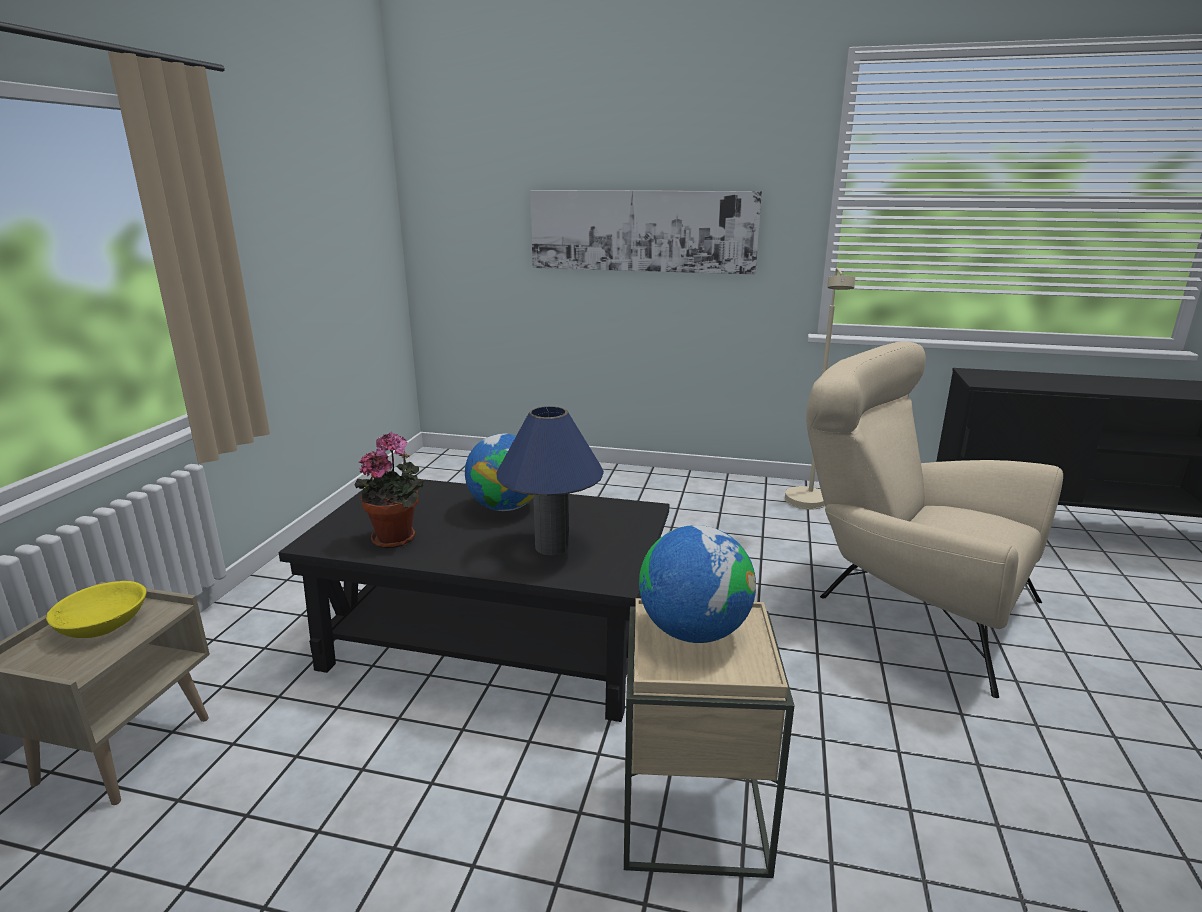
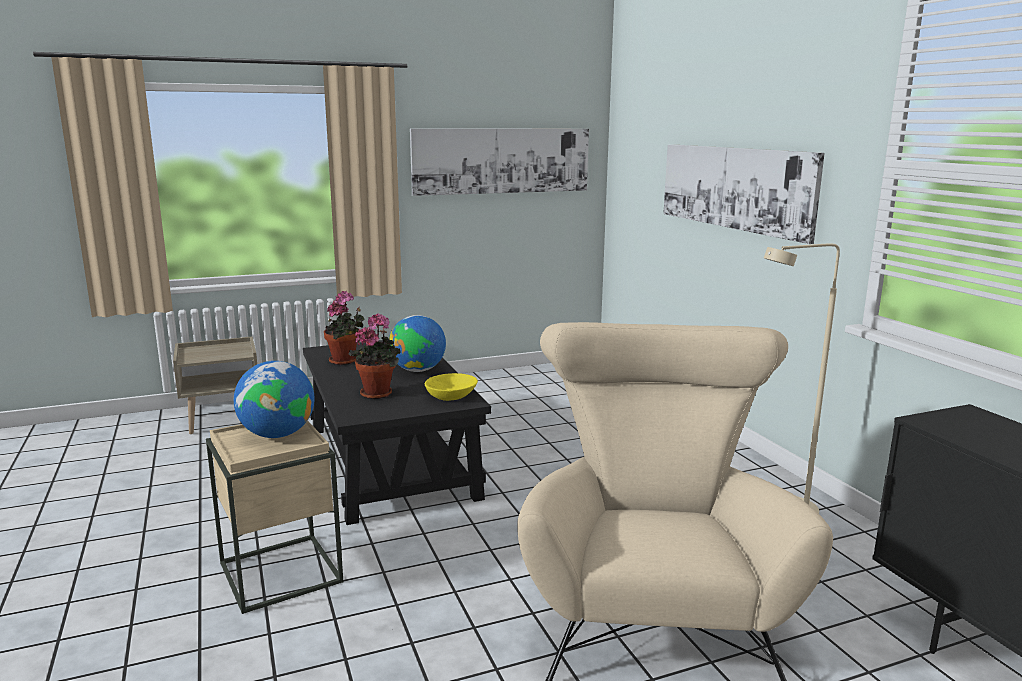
camera: 55 degrees right, 5 degrees down
(103, 624) = (224, 350): yellow bowl -> yellow bowl (451, 396)
(322, 220) = (502, 160): none -> picture
(552, 546) = (378, 393): blue table lamp -> potted plant

